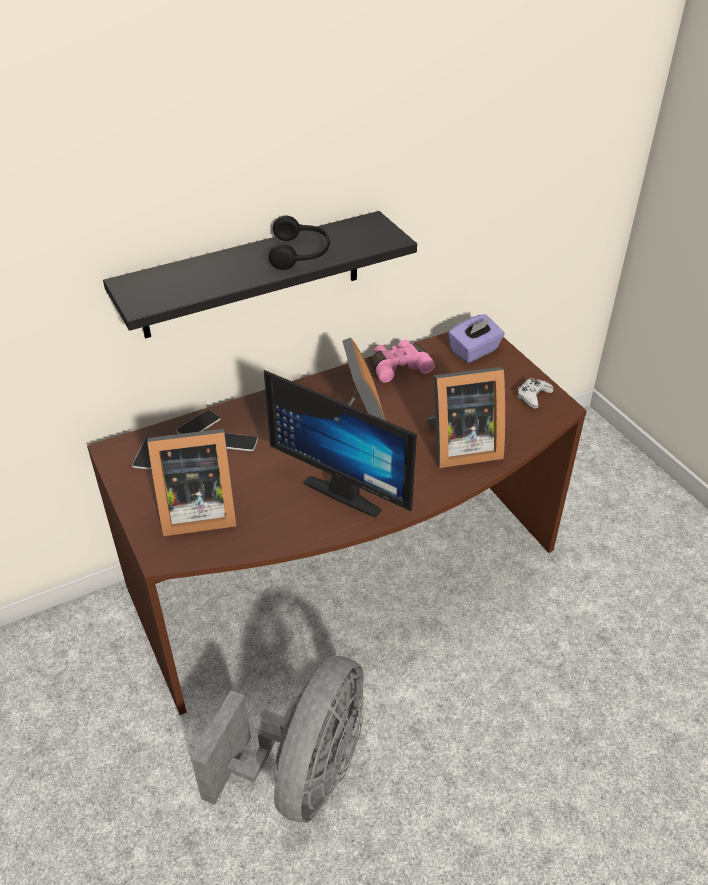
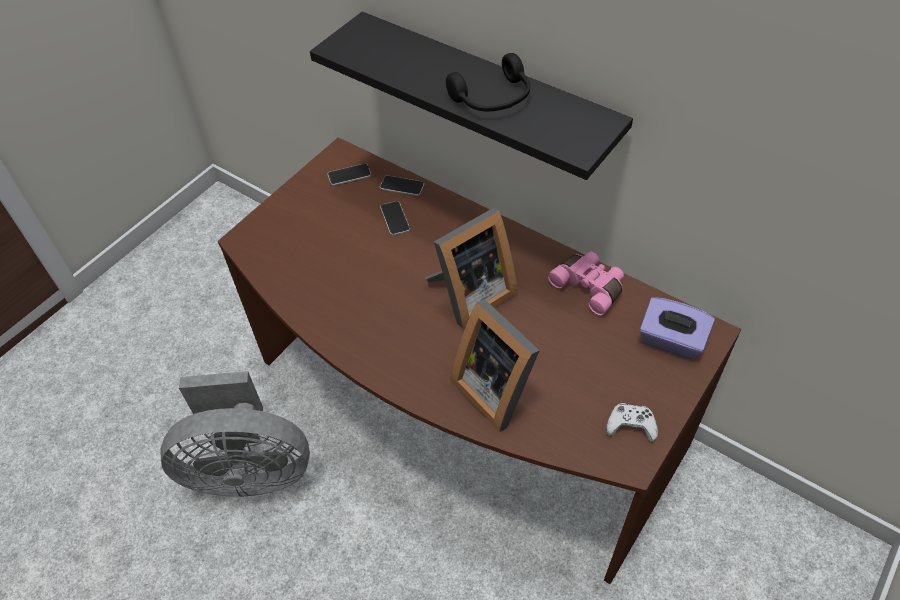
camera: 65 degrees right, 10 degrees up
(195, 511) = (299, 235): picture frame -> none
(347, 490) = (381, 322): monitor -> none

